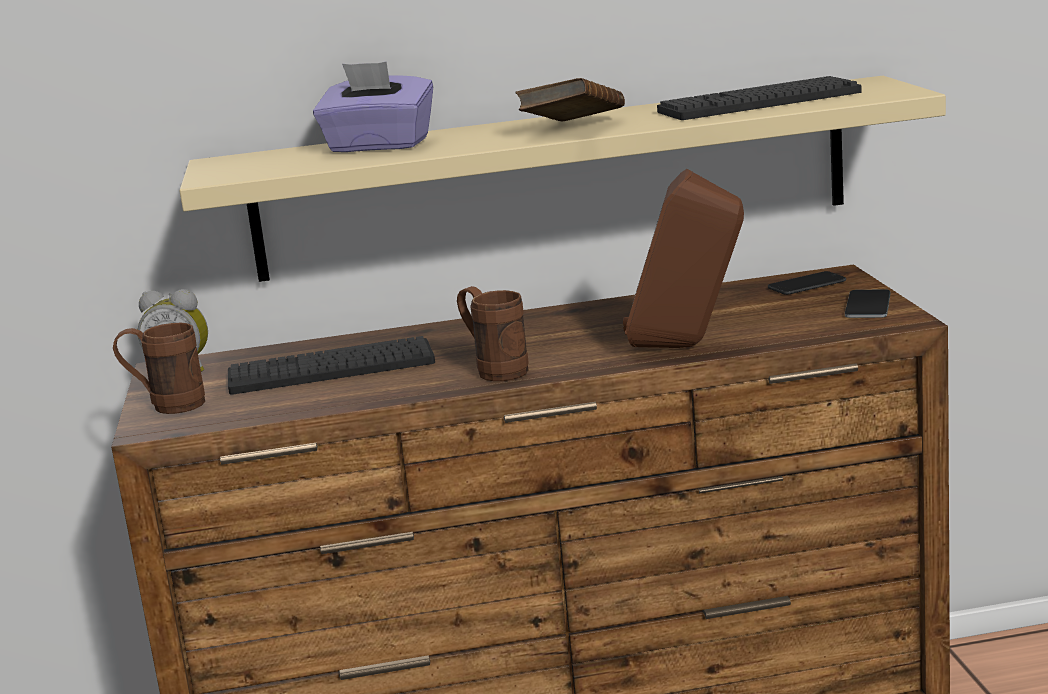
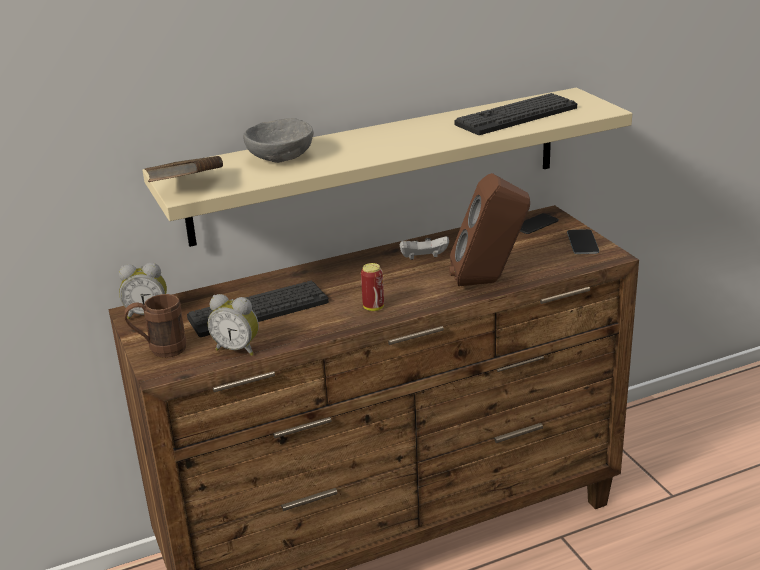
camera: 15 degrees left, 10 degrees up
(271, 408) = (238, 349): none -> alarm clock
(378, 146) = (280, 158): purple tissue box -> grey bowl
(494, 370) = (373, 307): brown mug -> can
(573, 129) = (409, 142): brown book -> brown book (187, 187)
(608, 320) = (423, 259): none -> white game controller

